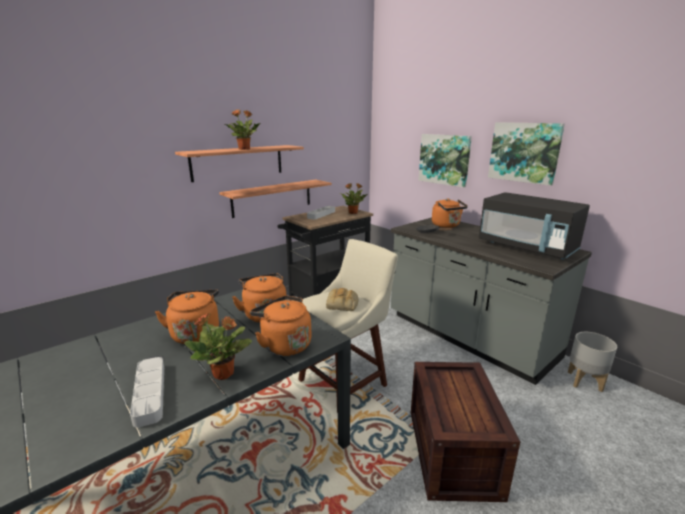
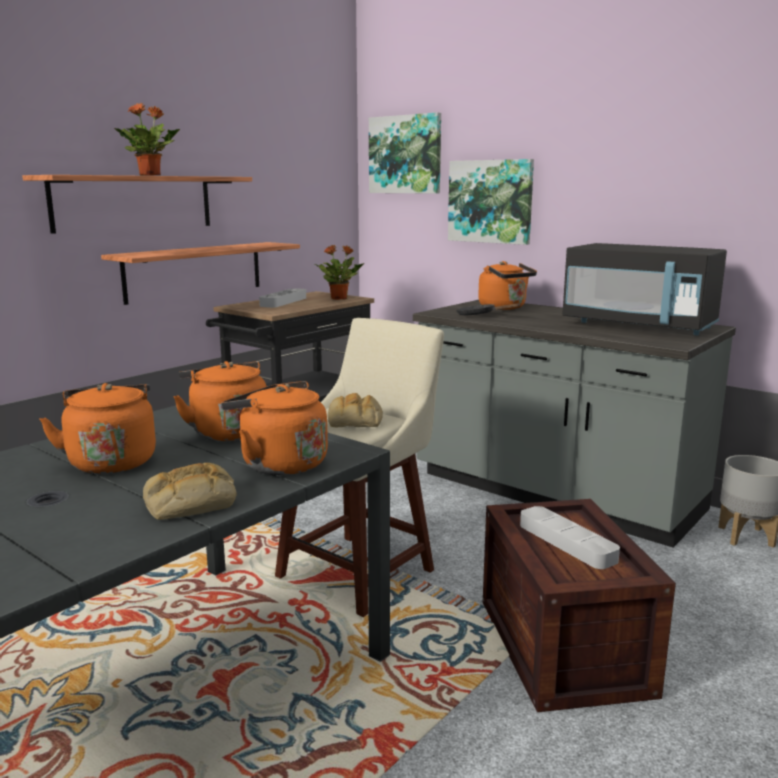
camera: 10 degrees left, 5 degrees down
(150, 393) = (64, 533): grey tray -> grey tray (566, 542)
(224, 374) = (189, 502): potted plant -> bread
(524, 152) = (620, 179): picture -> picture (405, 154)

